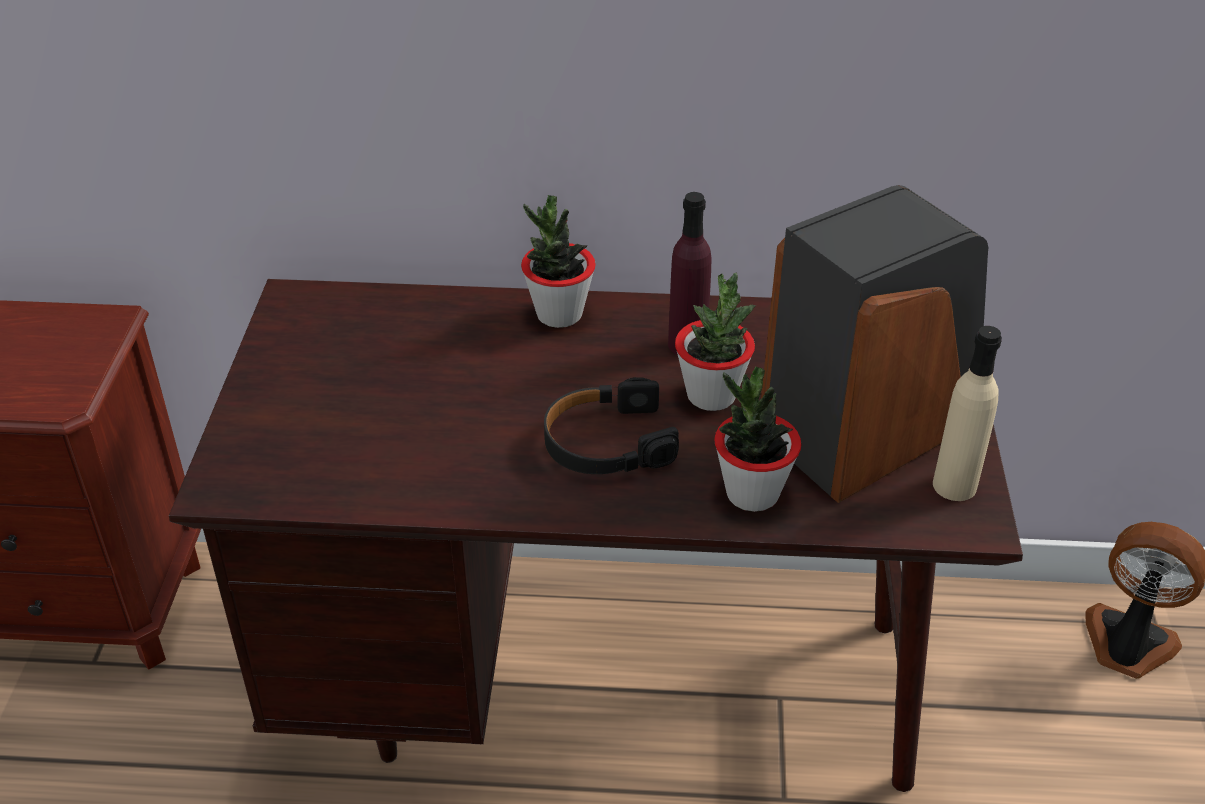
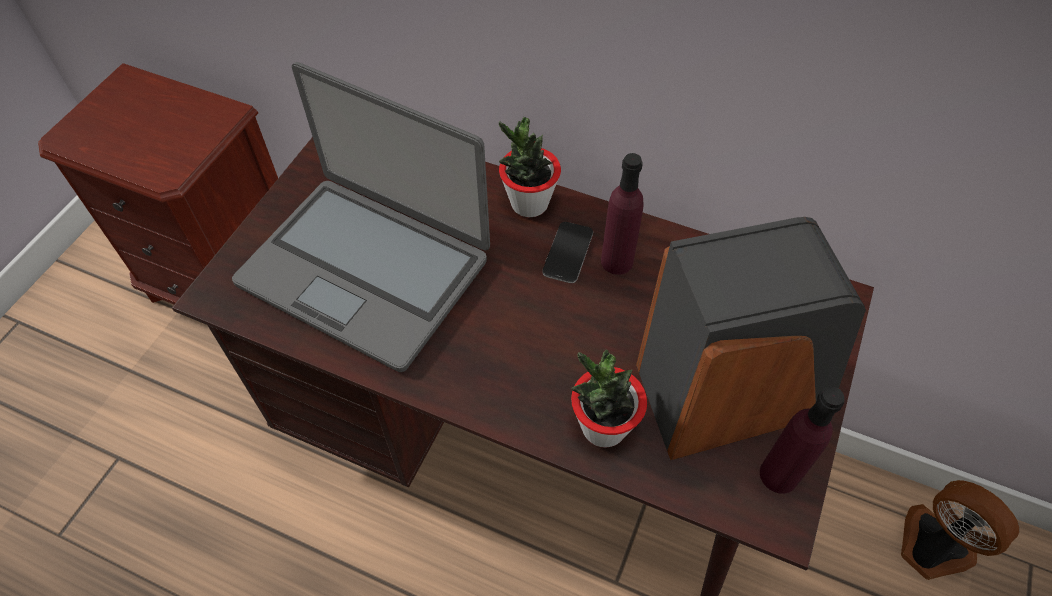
camera: 20 degrees right, 15 degrees up
(398, 419) = (366, 269): none -> laptop
(607, 443) = (511, 340): black headphones -> none
(628, 349) = (568, 253): none -> phone
(711, 395) = (614, 318): potted plant -> none
(954, 485) = (779, 475): beige bottle -> purple bottle

